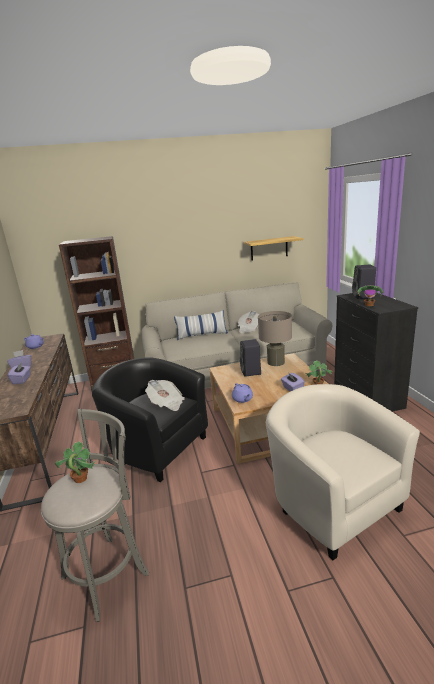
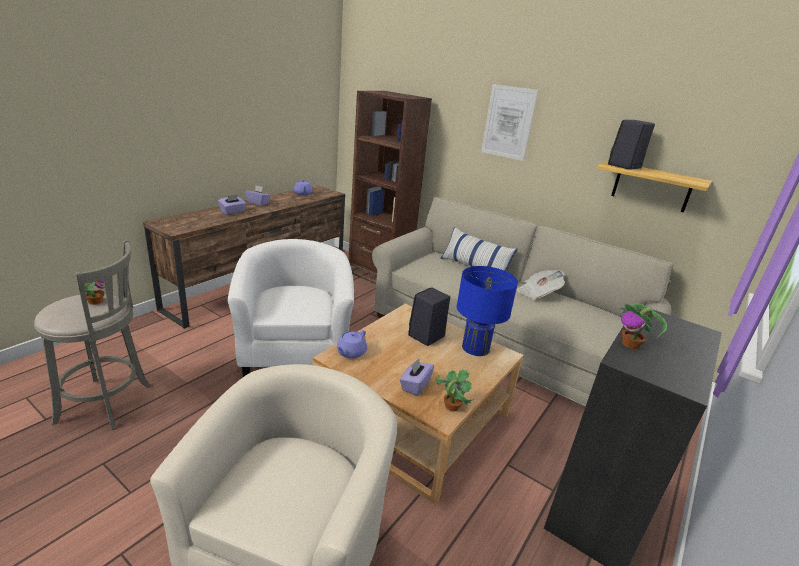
camera: 45 degrees right, 5 degrees up
(156, 448) = (295, 351): black armchair -> white armchair
(166, 403) = (304, 307): newspaper -> none
(176, 237) = (508, 122): none -> picture
(275, 362) = (475, 348): beige table lamp -> blue table lamp
(363, 296) = (670, 331): black speaker -> black speaker (624, 166)

